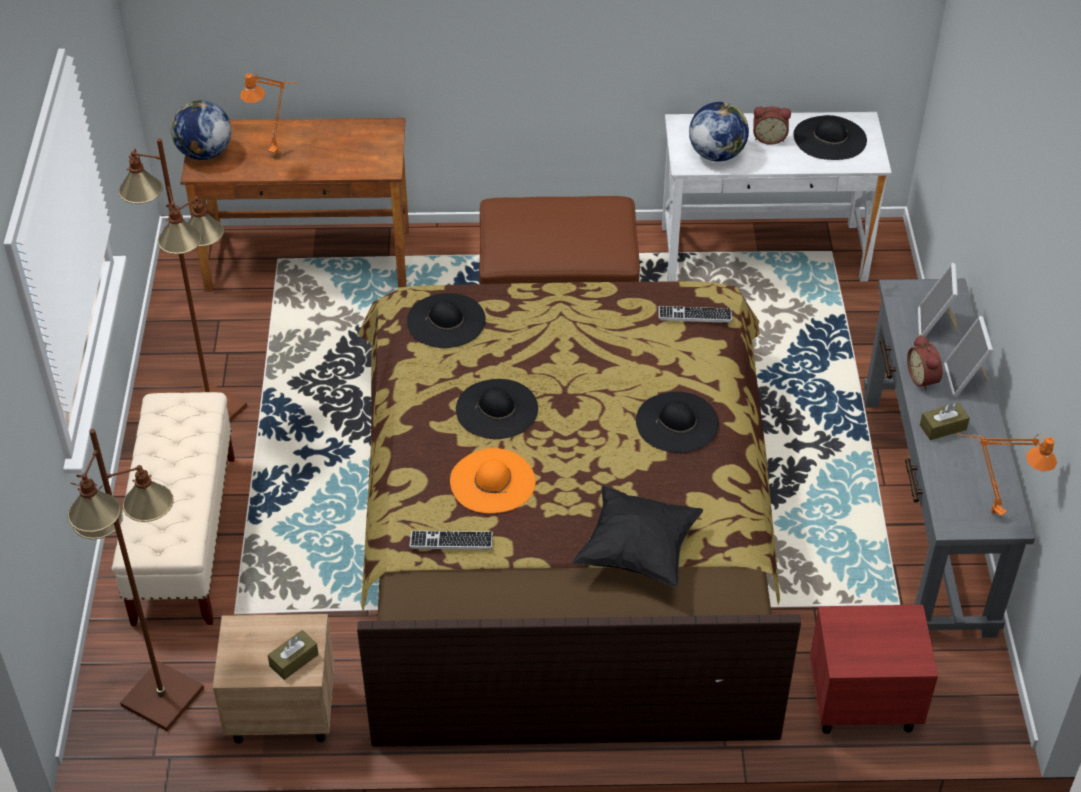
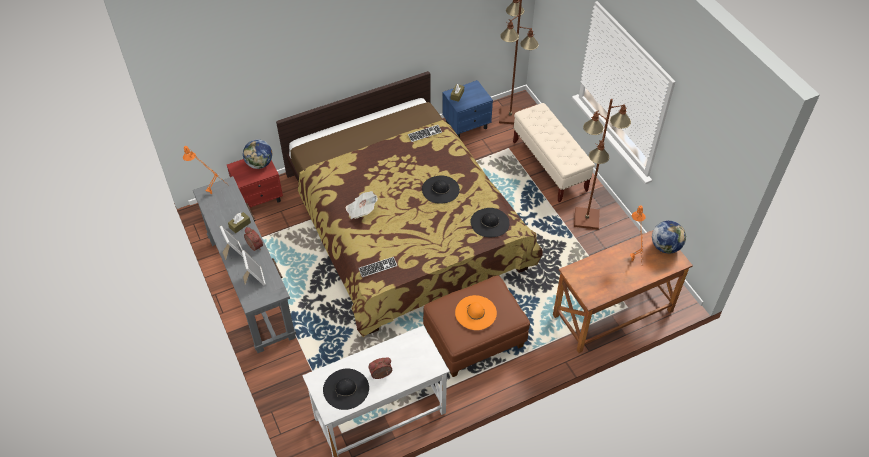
camera: 155 degrees right, 5 degrees up
(280, 712) = (467, 125): beige nightstand -> blue nightstand
(492, 481) = (423, 160): orange hat -> orange hat (476, 312)
(637, 551) = (353, 154): black pillow -> none
(677, 422) = (361, 210): black hat -> newspaper
(716, 154) = (405, 349): globe -> globe (260, 164)

